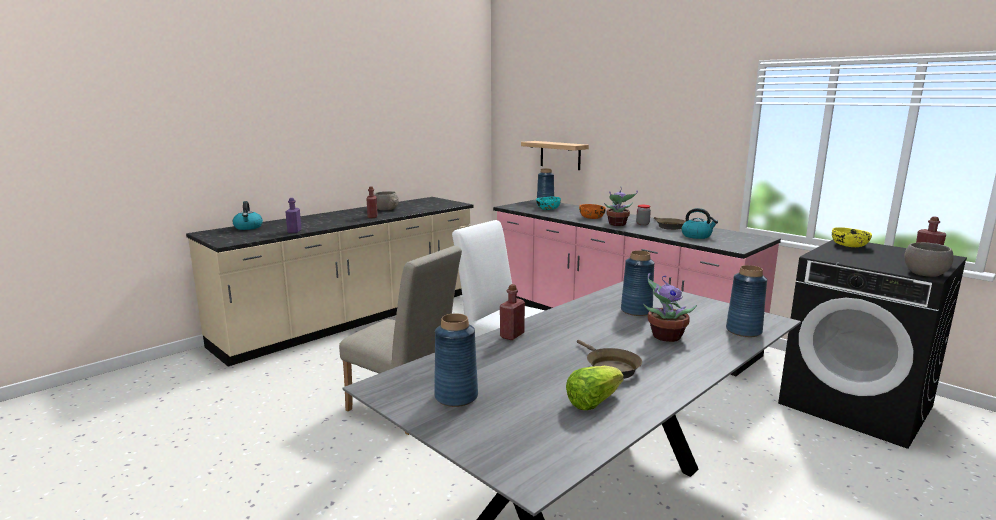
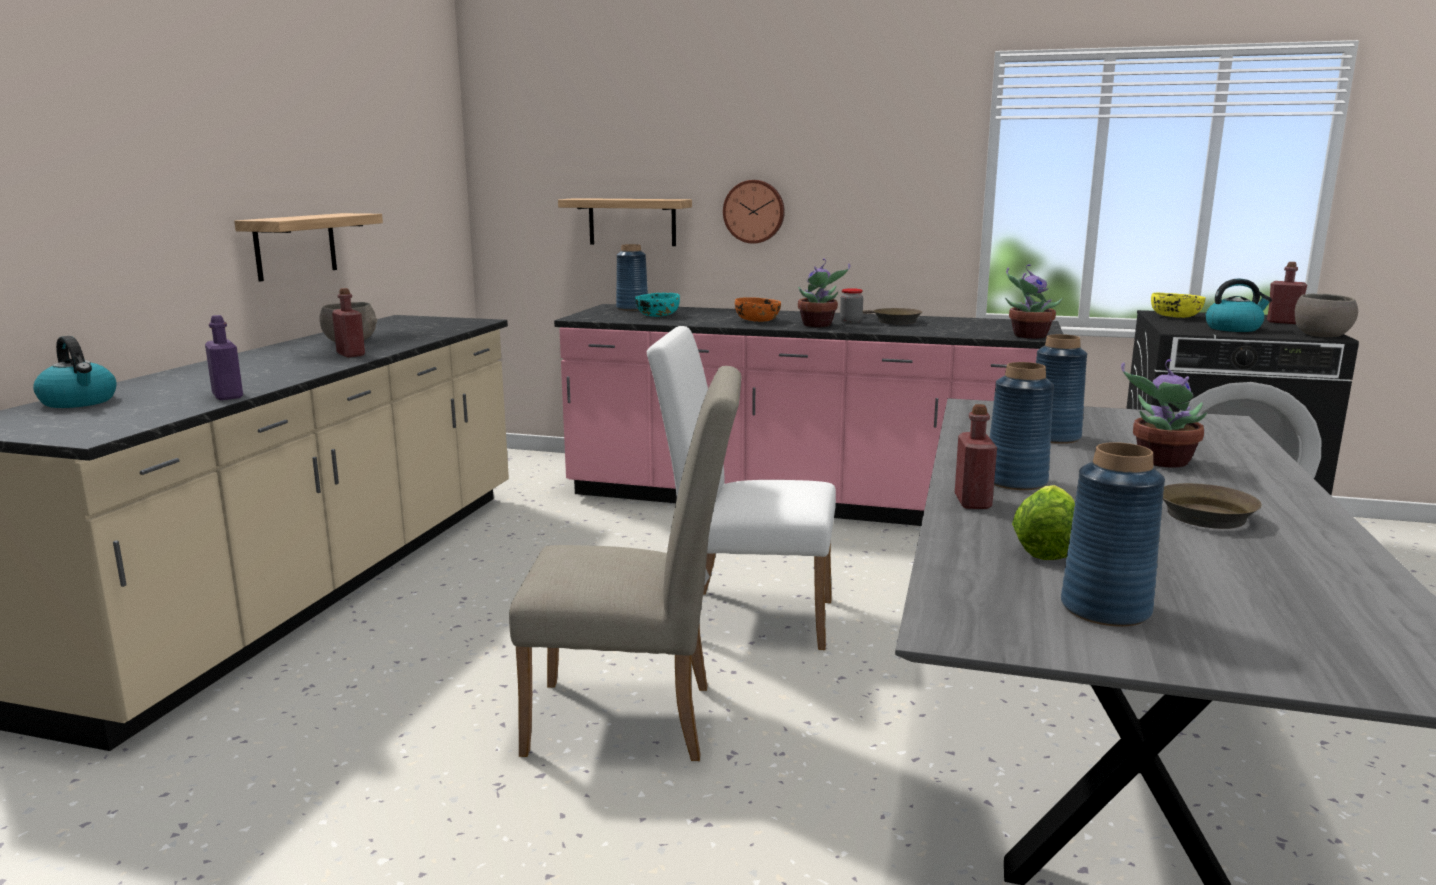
camera: 30 degrees left, 0 degrees up
(375, 163) = (295, 246): none -> shelf
(593, 401) = (1281, 563): lettuce -> lettuce (1045, 547)
(619, 153) = (754, 211): none -> wall clock
(697, 236) = (958, 328): kettle -> kettle (1233, 328)
(728, 246) = (1028, 336): none -> potted plant
(743, 331) = (1224, 438): blue vase -> blue vase (1015, 481)

